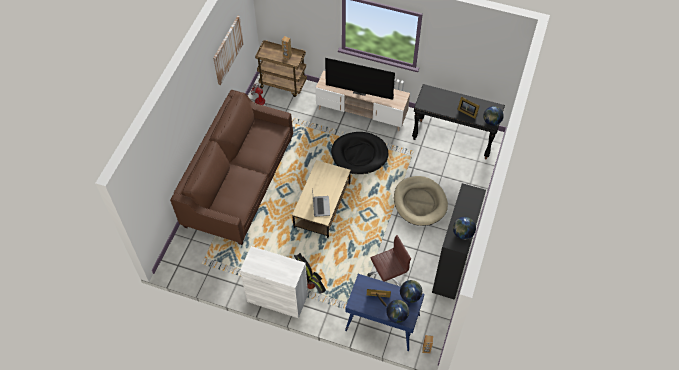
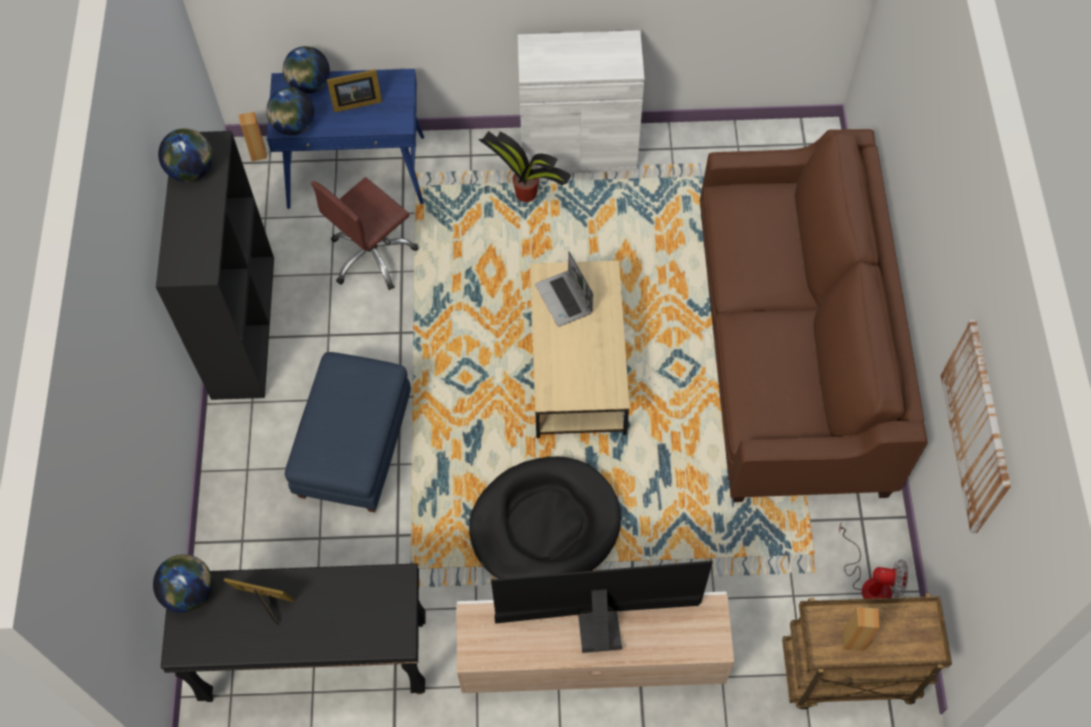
camera: 160 degrees right, 5 degrees up
(420, 202) = (354, 448): beige dog bed -> blue ottoman

